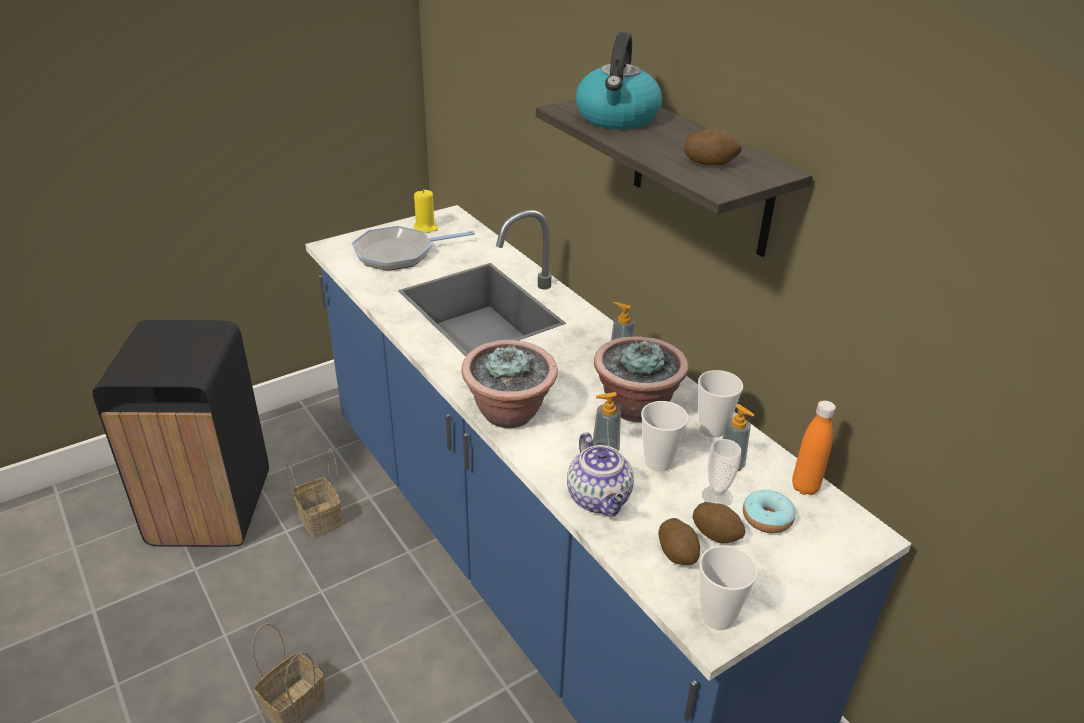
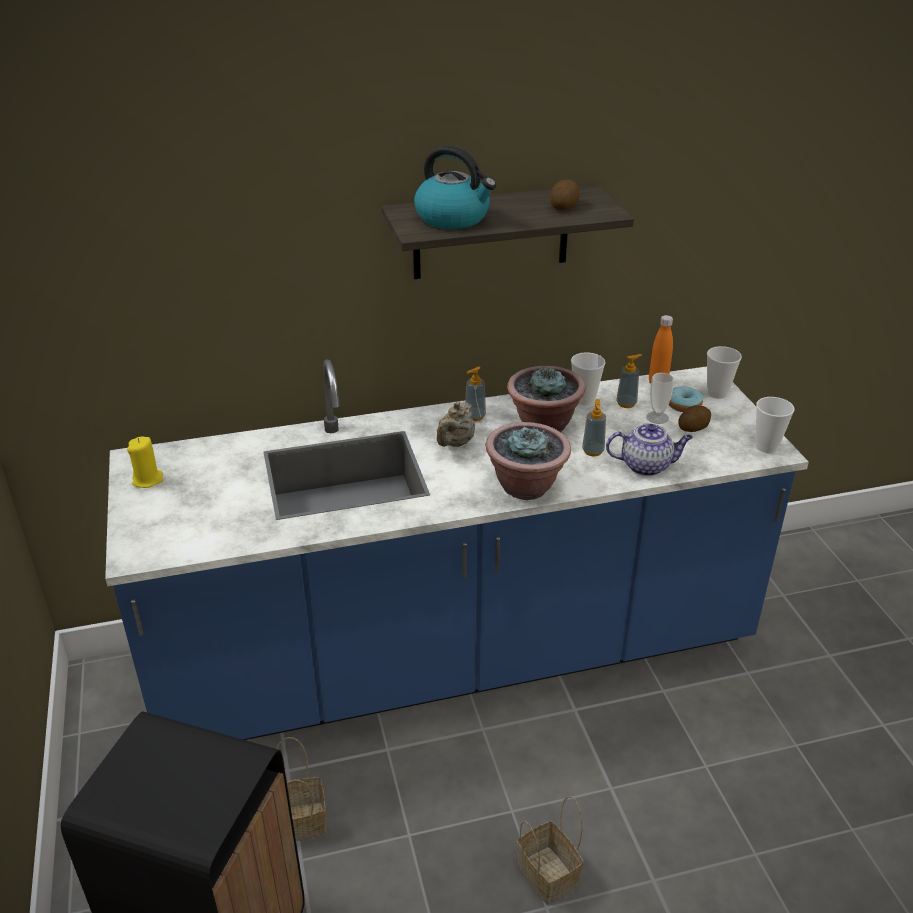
camera: 70 degrees left, 0 degrees up
(398, 253) = (194, 508): frying pan -> none
(562, 356) = (455, 443): none -> beige teapot
(658, 462) = (614, 431): cup -> cup (717, 393)
(678, 553) = (708, 447): potato -> none

